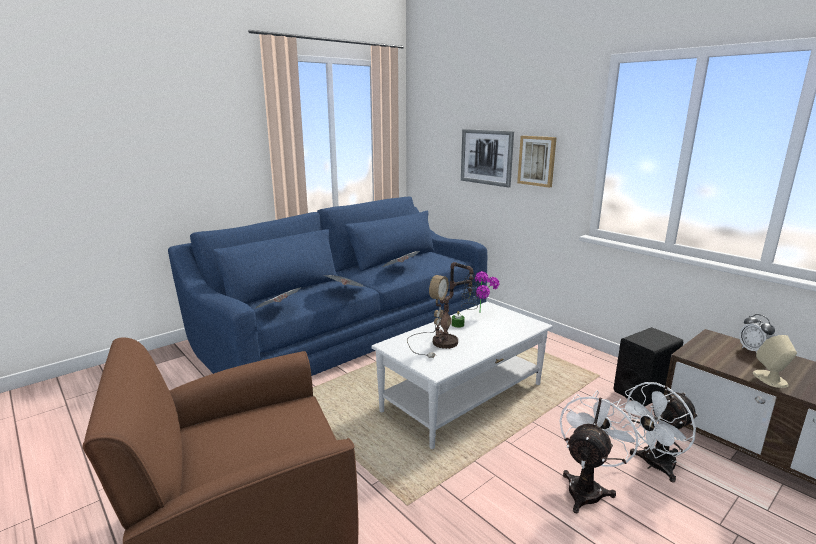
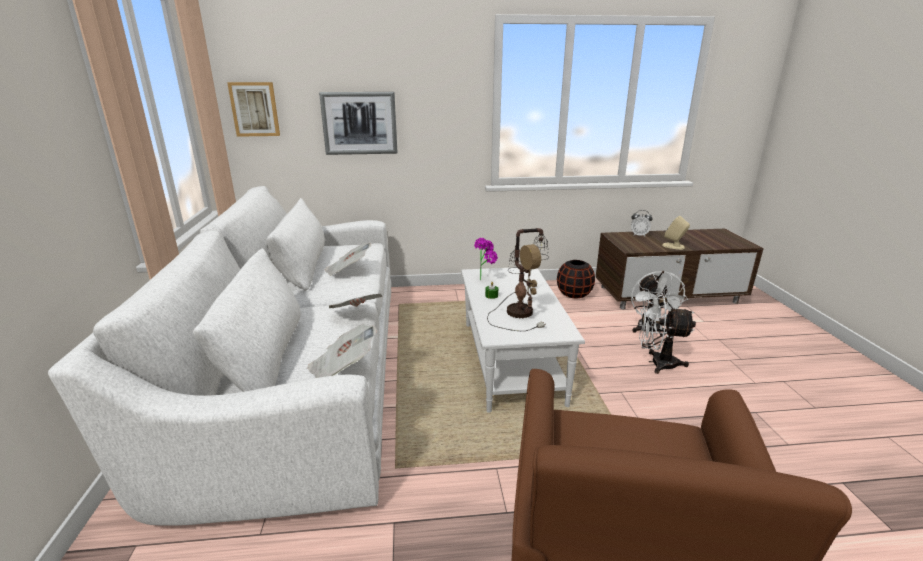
camera: 55 degrees left, 5 degrees up
(348, 328) = (300, 371): blue sofa -> white sofa
(537, 161) = (427, 121): picture -> picture (255, 109)
(587, 488) = (656, 363): white fan -> white fan turned 60 degrees counterclockwise
(643, 391) = (574, 294): black speaker -> black vase

